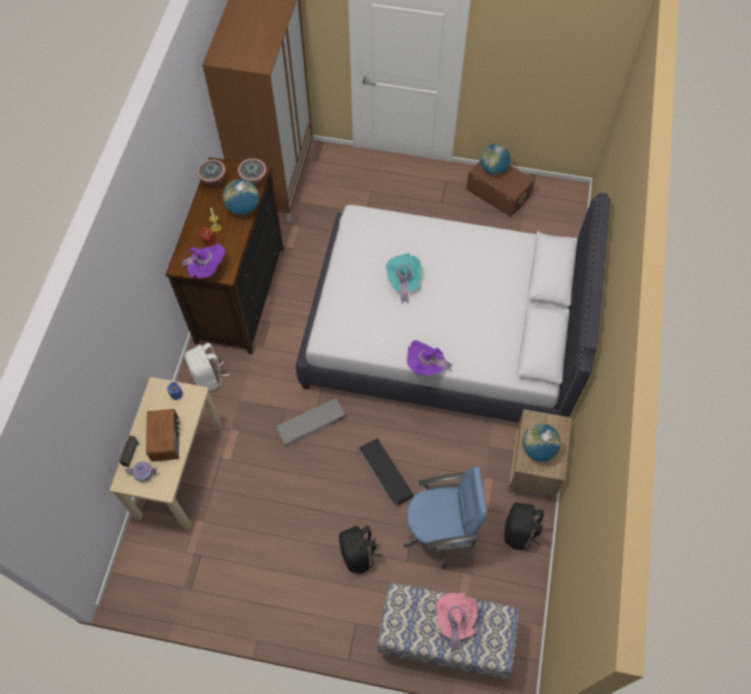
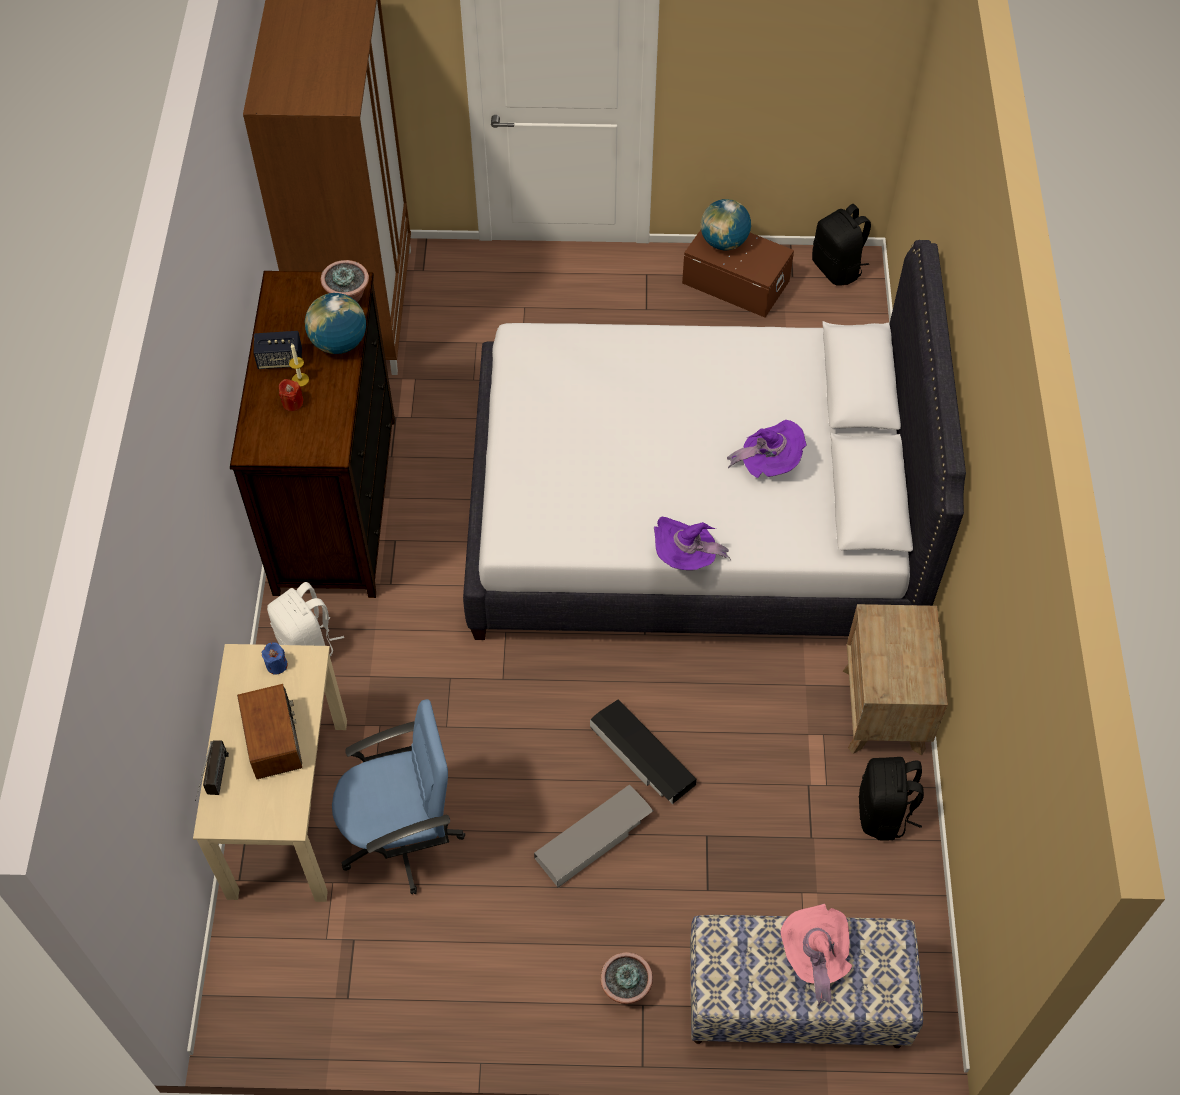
camera: 10 degrees left, 5 degrees down
(144, 473) = (247, 801): teapot -> none
(207, 213) = (280, 360): none -> speaker
(207, 269) = (298, 447): purple hat -> purple hat (769, 462)
(213, 181) = (280, 308): potted plant -> potted plant (625, 987)
(311, 424) = (500, 695): grey storage box -> grey storage box (594, 838)
(358, 554) = (624, 893): black backpack -> black backpack (837, 269)
(403, 282) = (621, 432): turquoise hat -> none
(440, 531) = (752, 833): blue office chair -> blue office chair (402, 836)
(538, 449) = (894, 663): globe -> none

